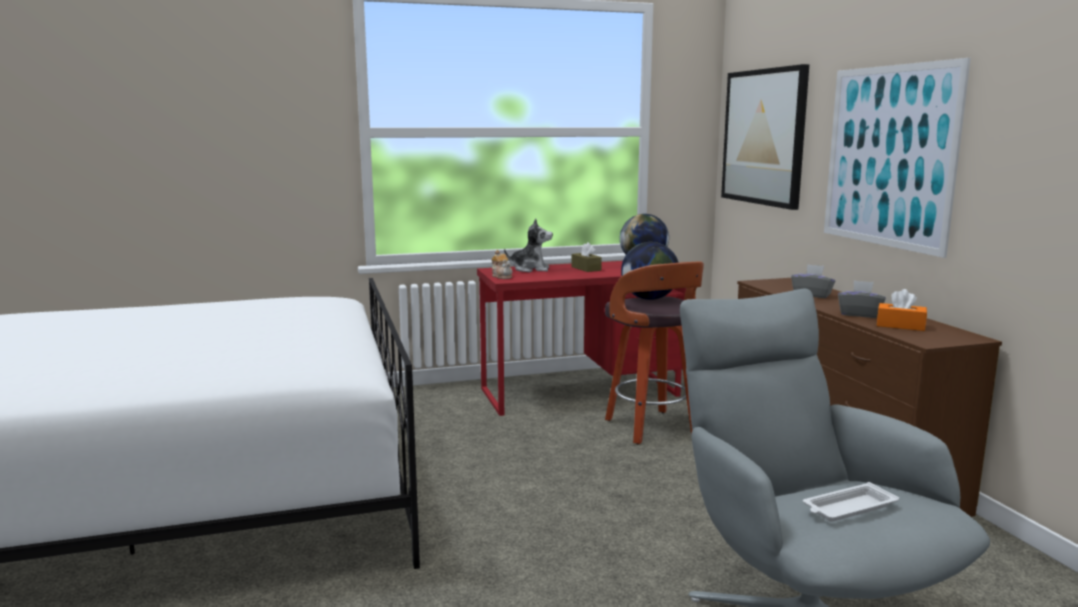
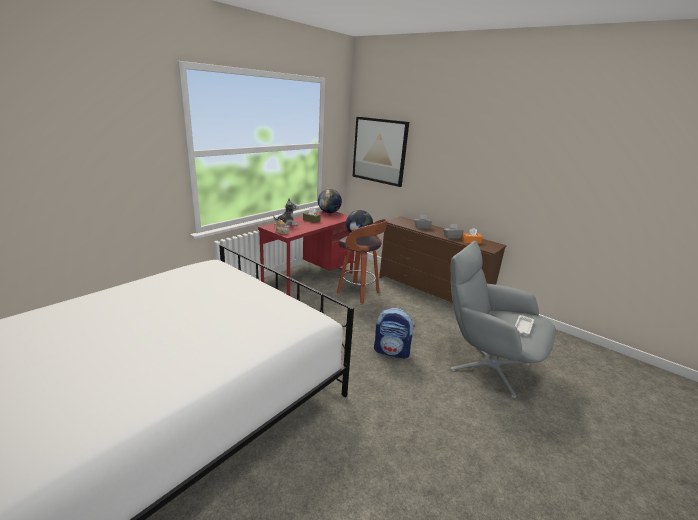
camera: 35 degrees left, 10 degrees up
(596, 531) = (392, 351): none -> backpack
(888, 156) = (454, 169): picture -> none

